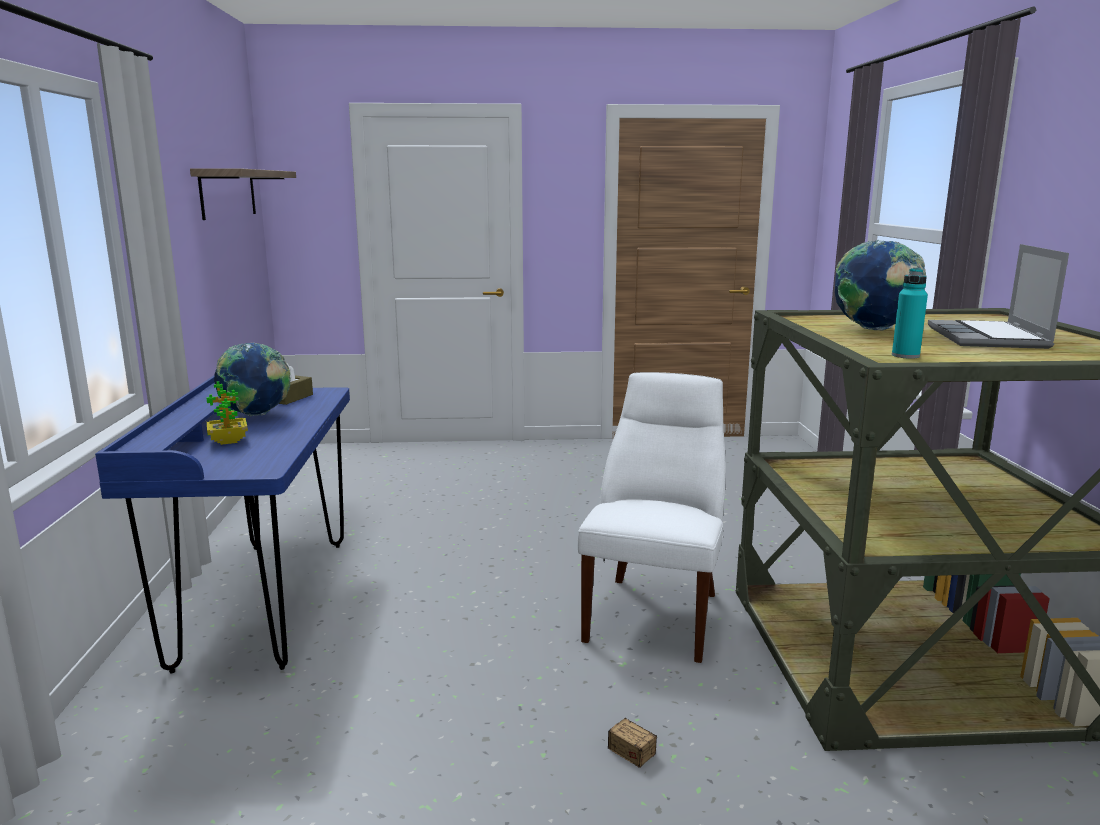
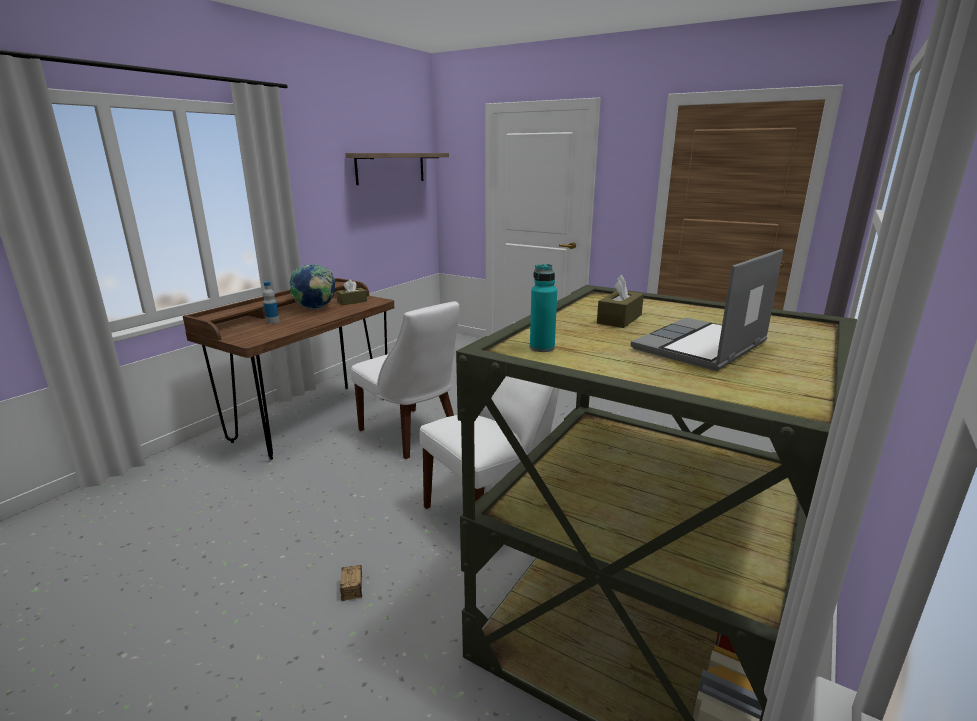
camera: 35 degrees right, 5 degrees up
(228, 441) = (272, 321): potted plant -> bottle
(265, 600) = (313, 419): blue desk -> brown desk
(445, 574) = (412, 434): none -> white chair
(874, 330) = (619, 319): globe -> brown tissue box

